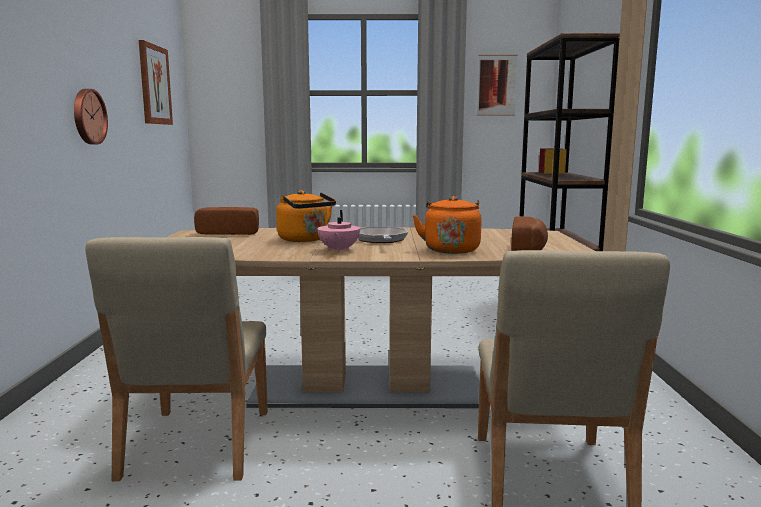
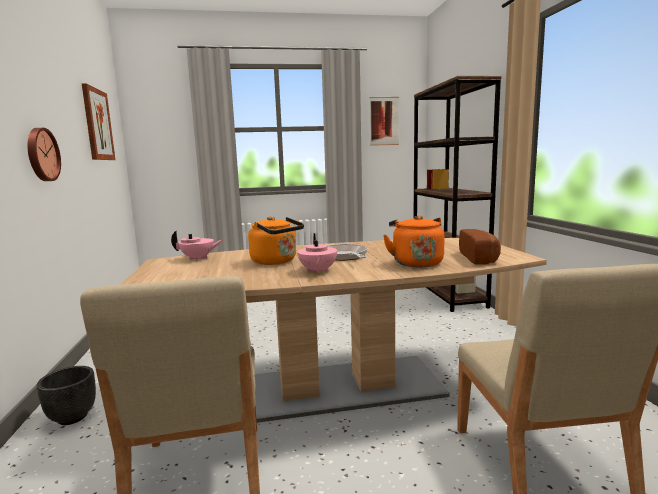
camera: 10 degrees left, 0 degrees up
(95, 384) = (72, 417): none -> black planter
(230, 232) = (198, 258): bread -> pink teapot

